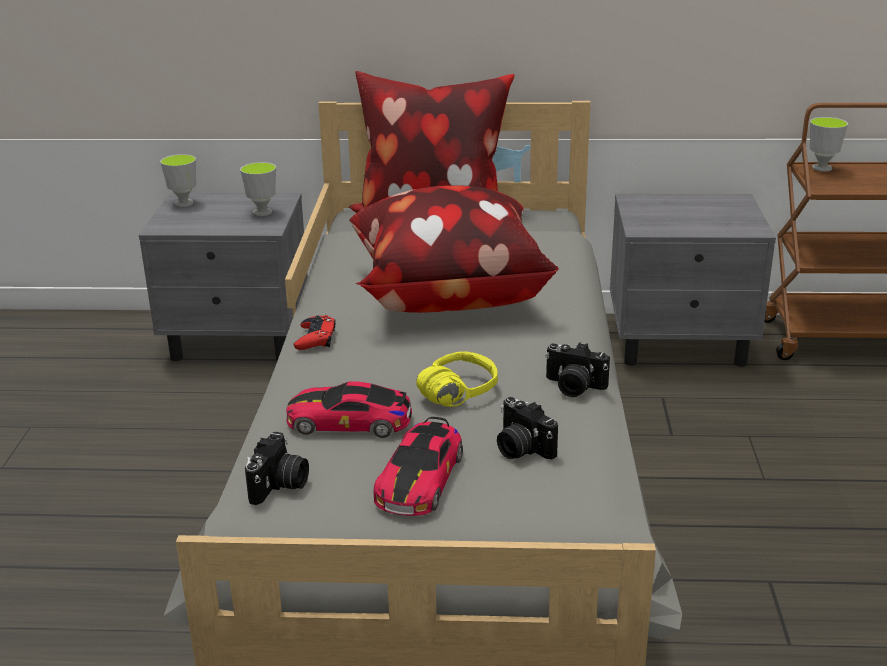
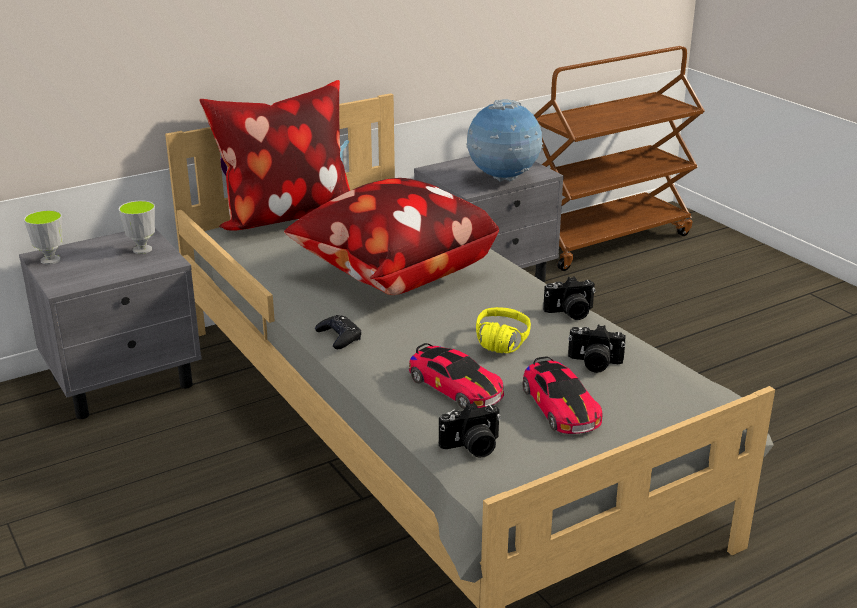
camera: 35 degrees left, 0 degrees up
(280, 486) = (472, 447): camera -> camera turned 90 degrees clockwise
(315, 338) = (339, 337): red game controller -> black game controller
(349, 421) = (455, 386): toy car -> toy car turned 105 degrees counterclockwise
(696, 226) = (503, 179): none -> globe
(822, 168) = (557, 117): cup -> none

